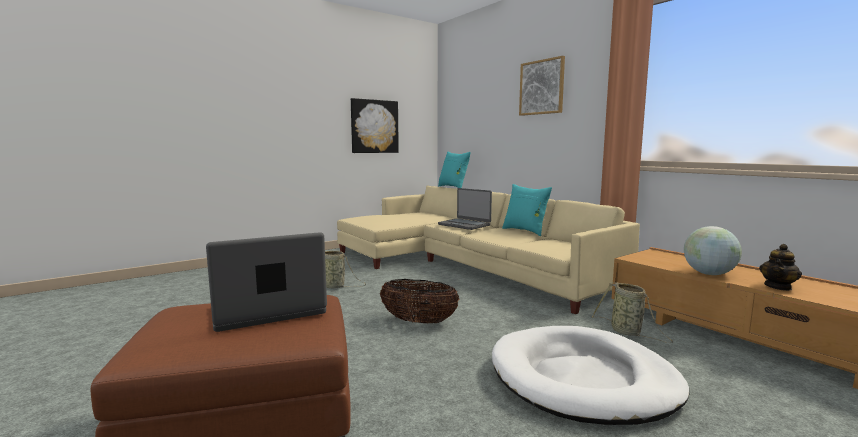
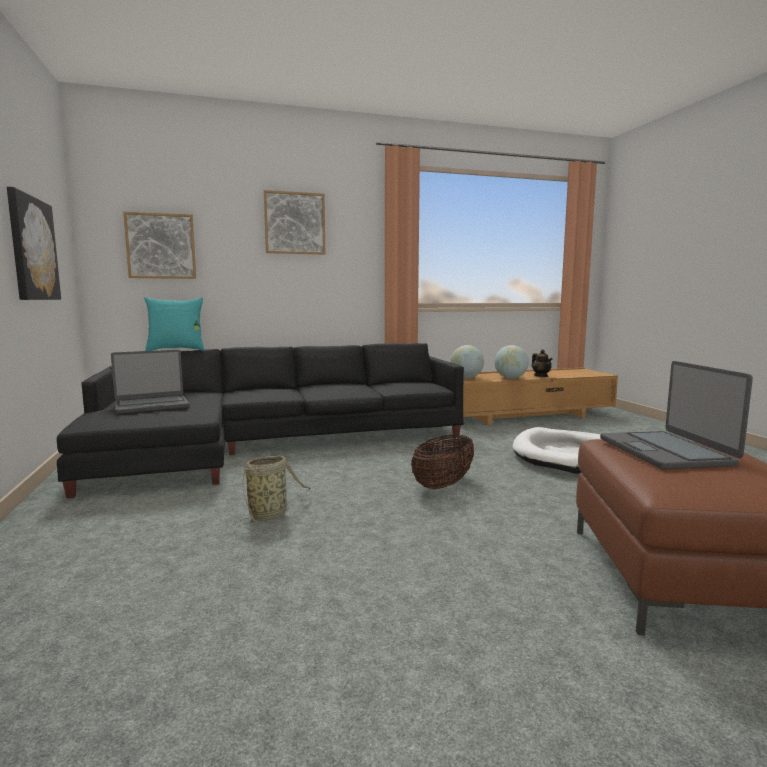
camera: 70 degrees left, 0 degrees up
(462, 263) = (268, 443): beige sofa -> black sofa
(464, 225) = (273, 391): laptop -> laptop (152, 405)
(468, 116) = (161, 246): none -> picture
(525, 231) = (342, 383): turquoise pillow -> none
(628, 332) = (501, 433): basket -> none
(657, 258) = (466, 378): none -> globe

